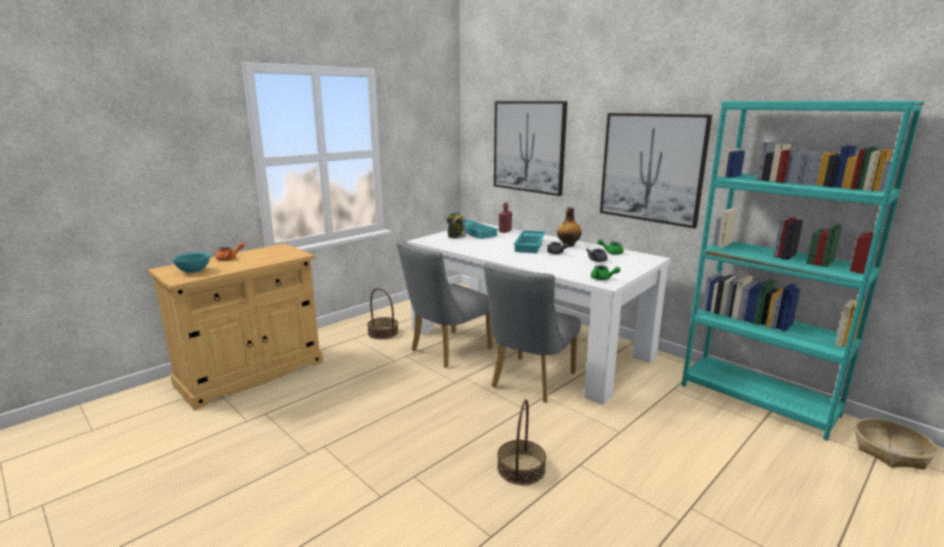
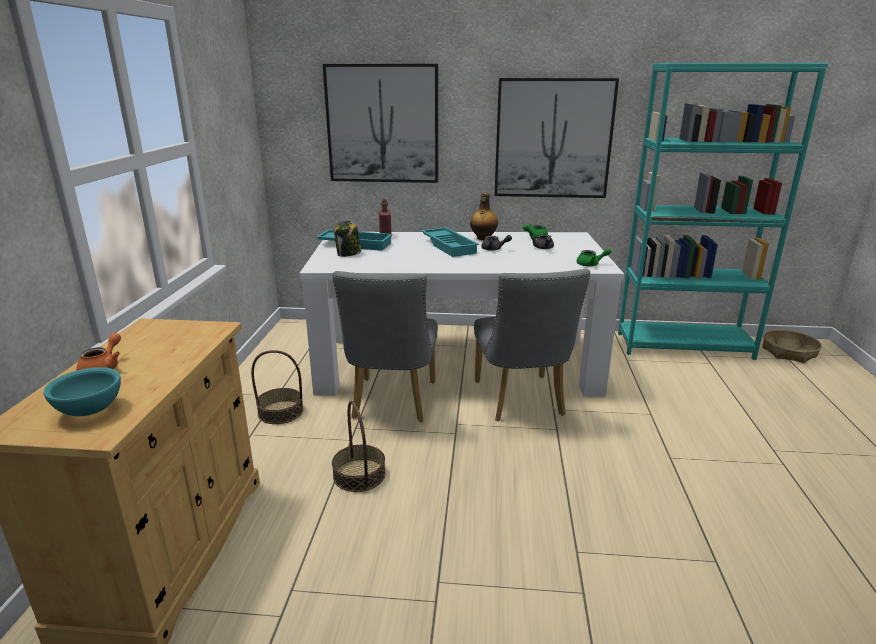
camera: 40 degrees left, 5 degrees up
(521, 468) = (640, 486): basket -> basket (359, 475)

